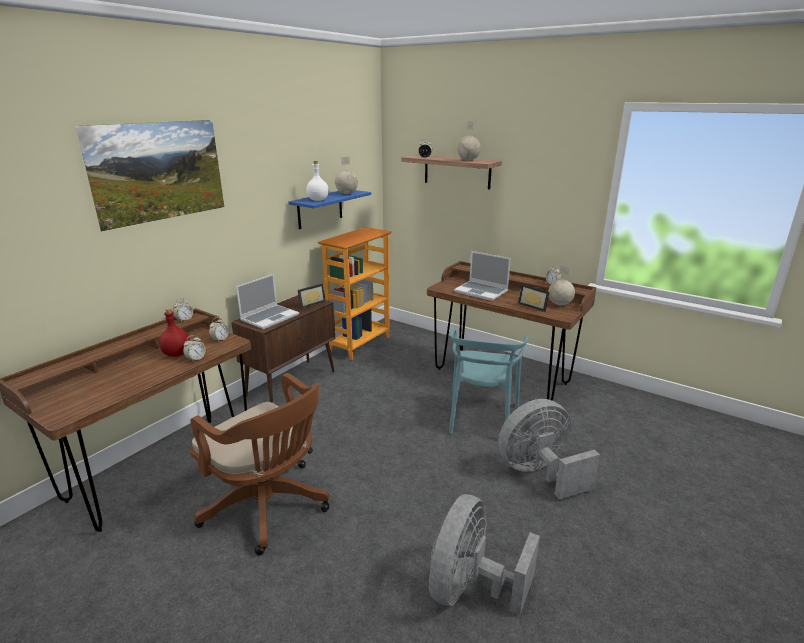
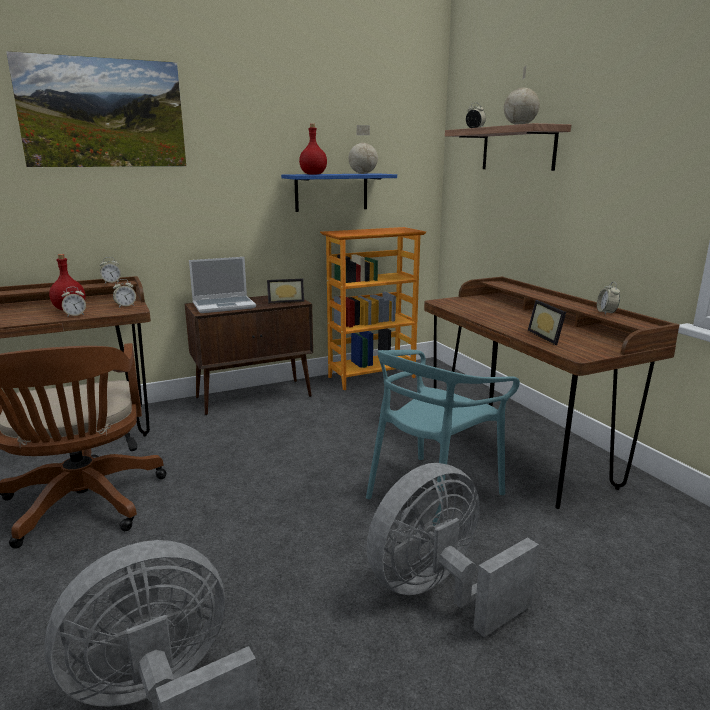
camera: 30 degrees right, 5 degrees down
(318, 200) = (314, 174): white bottle -> red bottle
(482, 292) = (495, 313): laptop -> none
(539, 473) = (439, 592): grey fan -> grey fan turned 45 degrees counterclockwise
(559, 304) = (597, 341): globe -> none

